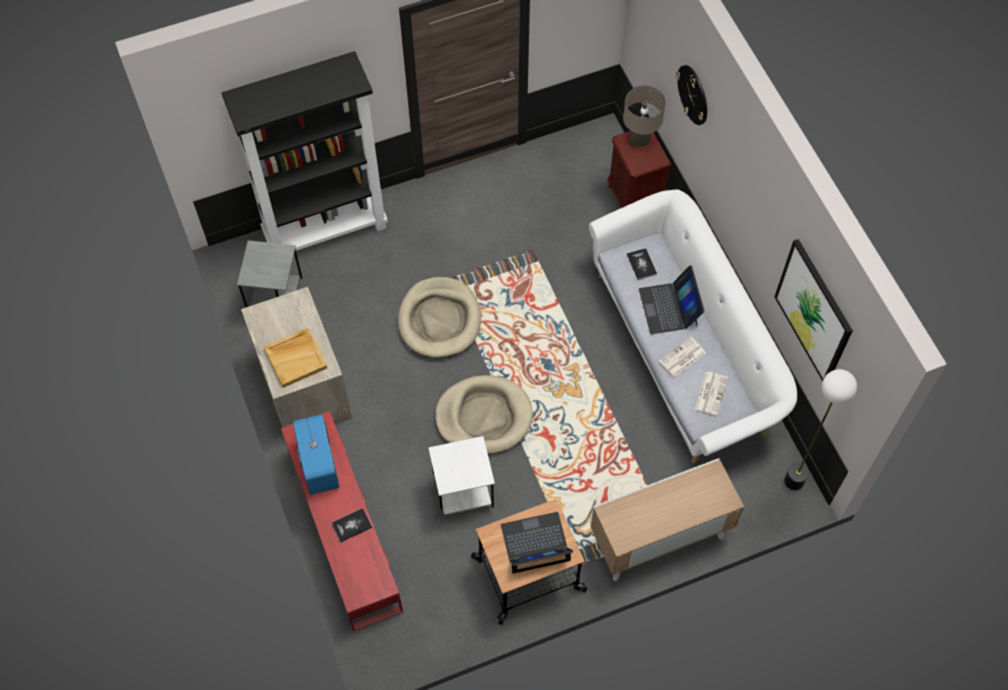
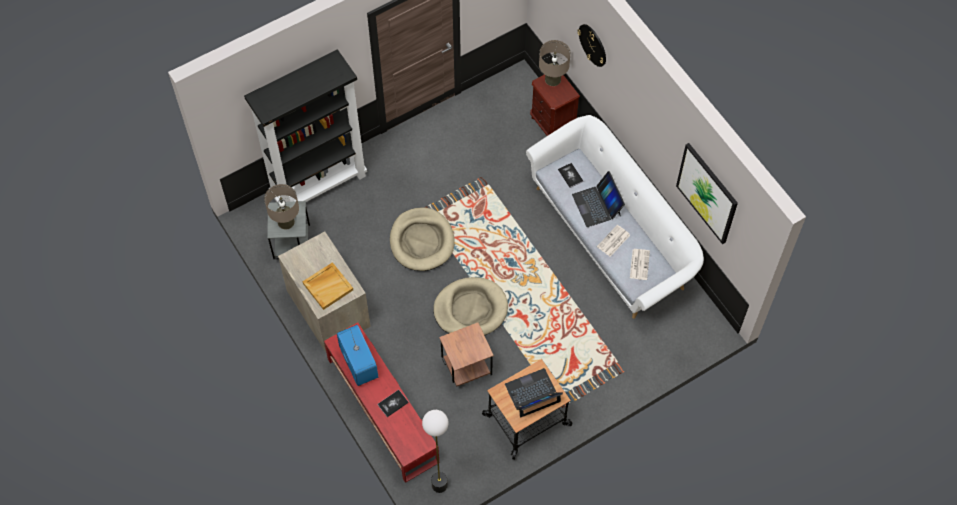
camera: 10 degrees left, 0 degrees up
(265, 268) = (286, 222): none -> beige table lamp
(463, 493) = (466, 368): white side table -> brown side table
(659, 539) = (618, 379): cabinet -> none
(794, 481) = (710, 320): floor lamp -> floor lamp (439, 485)

